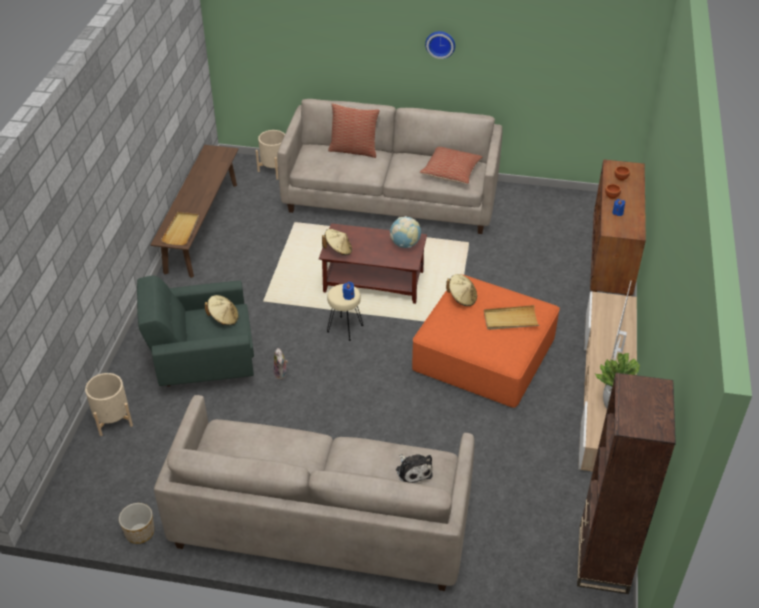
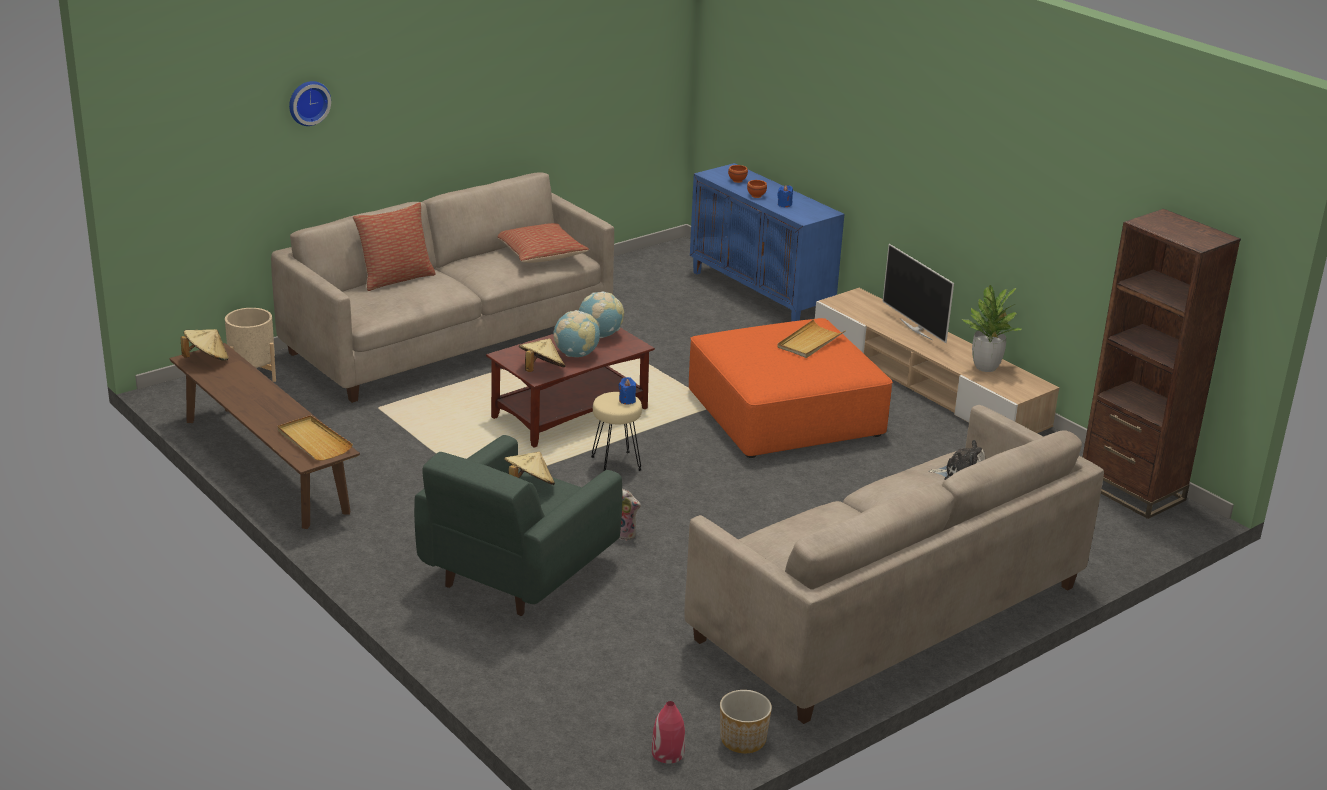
camera: 50 degrees left, 15 degrees down
(102, 510) = (667, 753): none -> red vase
(113, 419) = (517, 679): beige planter -> none
(371, 250) = (576, 355): none -> globe
(440, 43) = (454, 90): wall clock -> wall clock (308, 102)
(462, 298) = (737, 348): beige hat -> beige hat (207, 359)
(611, 263) = (761, 293): brown cabinet -> blue cabinet

